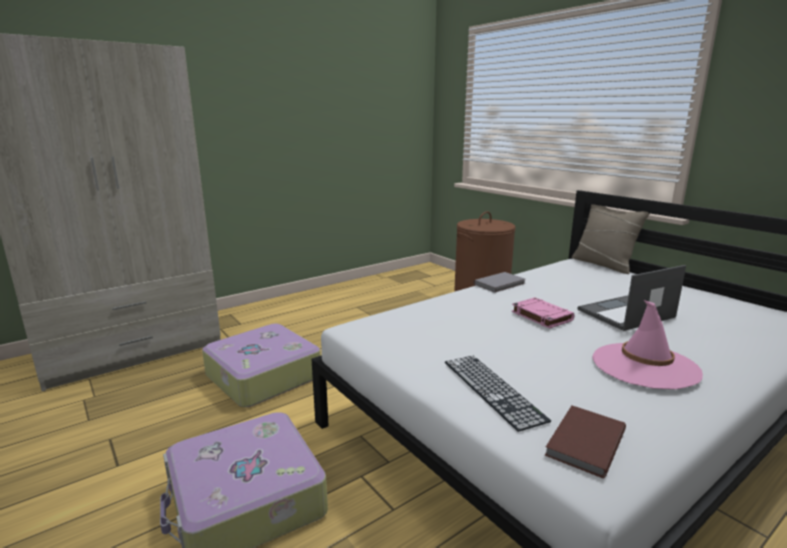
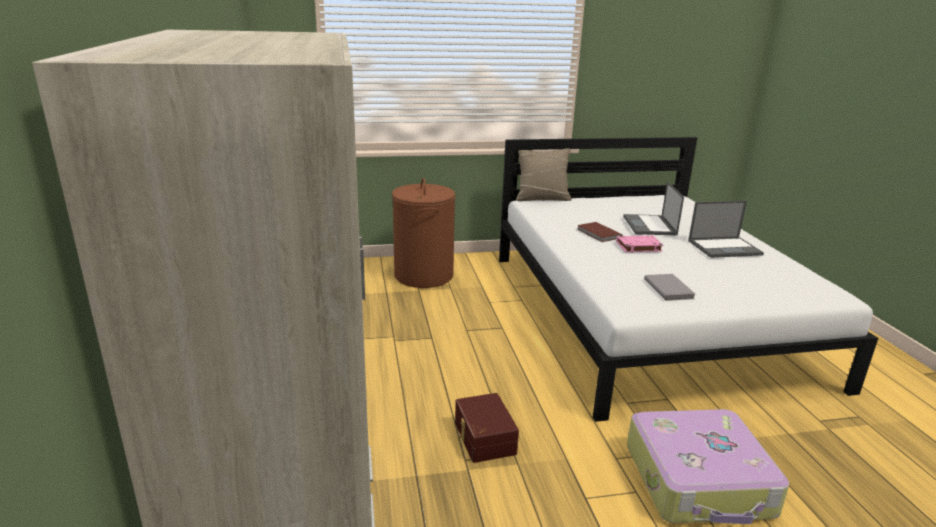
camera: 65 degrees left, 5 degrees up
(262, 376) = (483, 438): suitcase -> brown storage box
(492, 389) = (747, 292): keyboard -> none
(500, 284) = (560, 238): grey book -> grey book (669, 288)
(583, 442) = (807, 288): brown book -> brown book (598, 234)
(644, 366) = (725, 247): pink hat -> laptop

